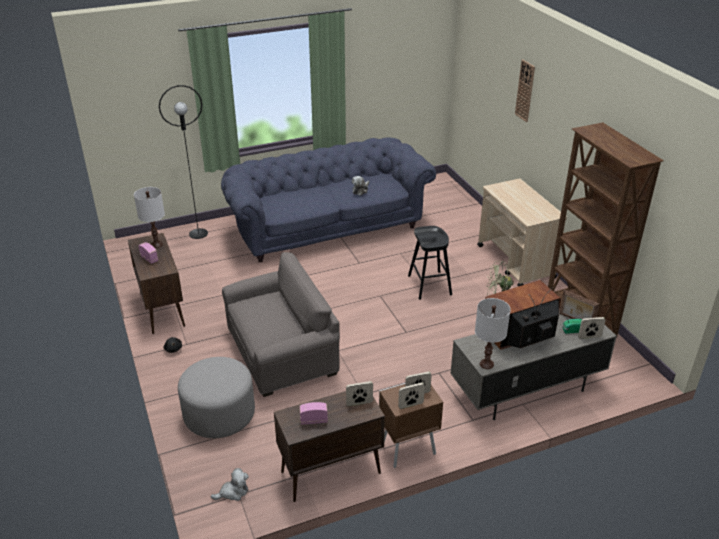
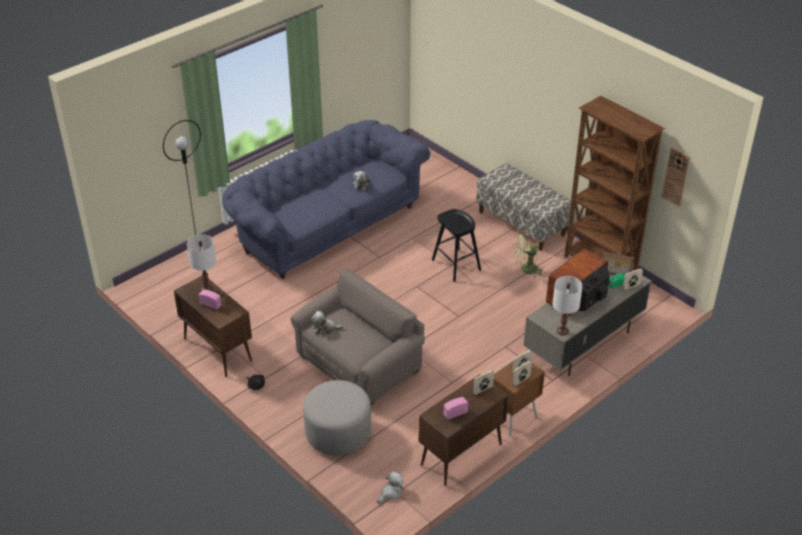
camera: 20 degrees left, 5 degrees up
(248, 306) = (325, 329): none -> plush toy
(515, 262) = (522, 223): beige cart -> bench
(525, 91) = (507, 62): wall clock -> wall clock (676, 176)

